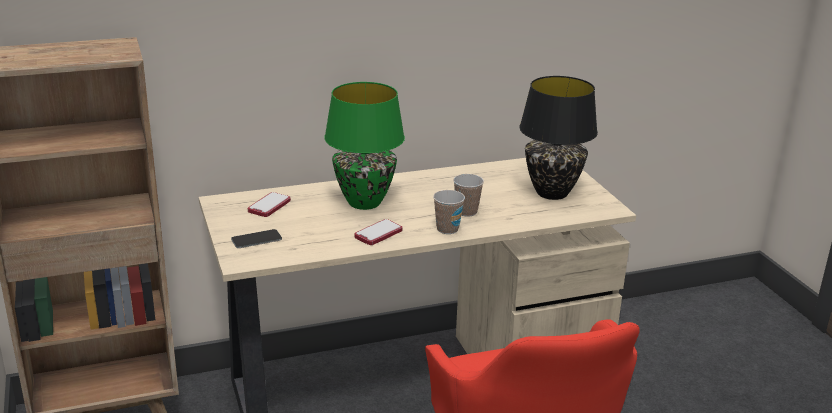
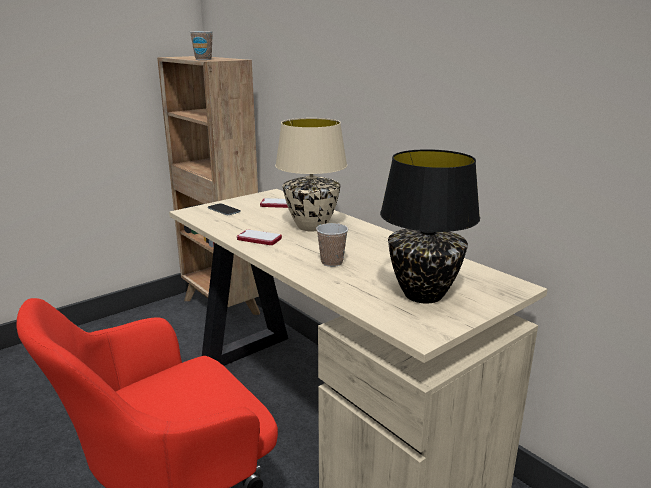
camera: 70 degrees right, 5 degrees down
(364, 203) = (311, 227): green table lamp -> beige table lamp
(447, 229) = (288, 260): cup -> cup (203, 59)

